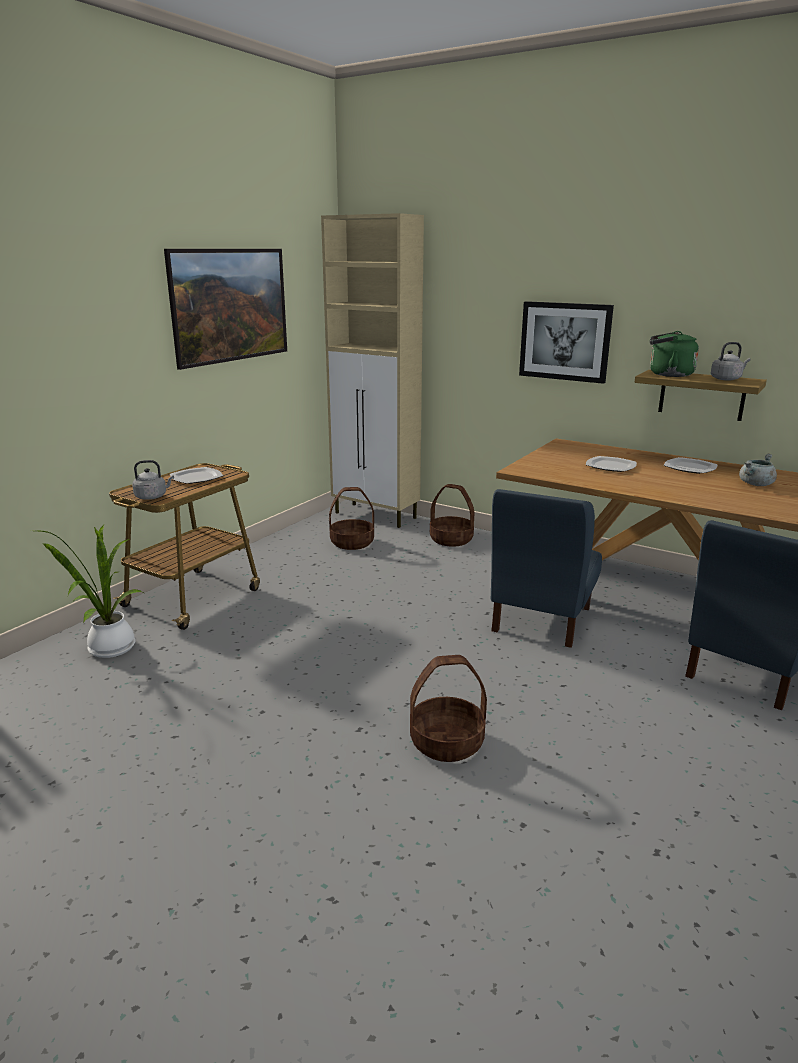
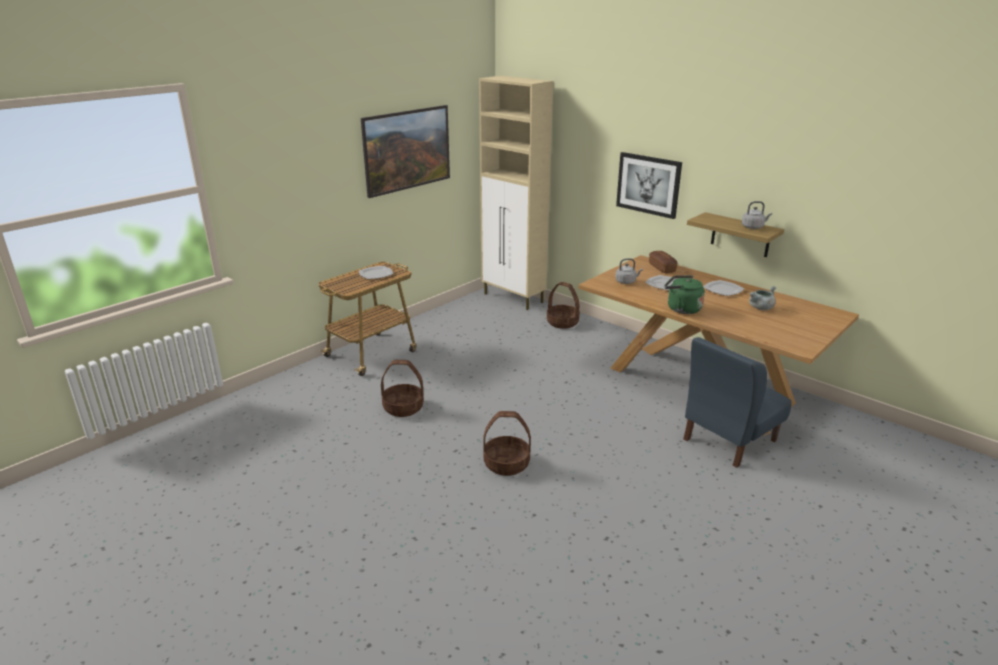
camera: 10 degrees right, 5 degrees up
(108, 648) = (313, 384): potted plant -> none
(152, 497) = (345, 288): grey kettle -> grey kettle (626, 282)
(352, 542) = (489, 320): basket -> basket (403, 407)
(540, 619) = (602, 390): blue chair -> none
(593, 449) = (662, 268): none -> bread
(667, 374) = (713, 219): green kettle -> green kettle (681, 309)

